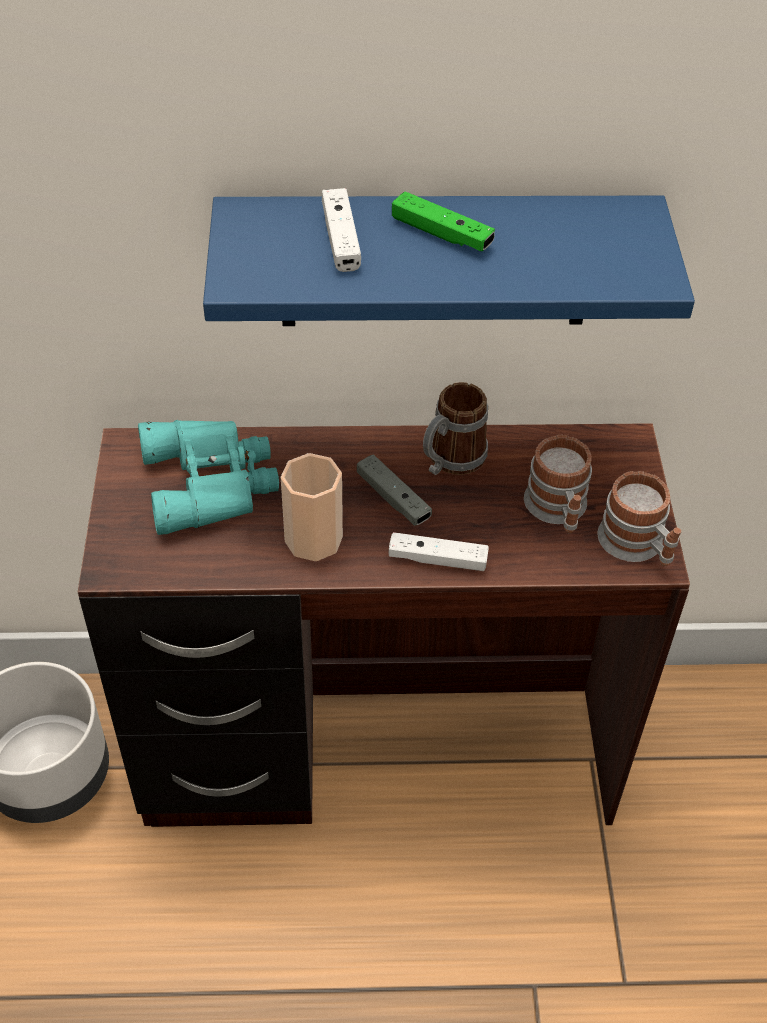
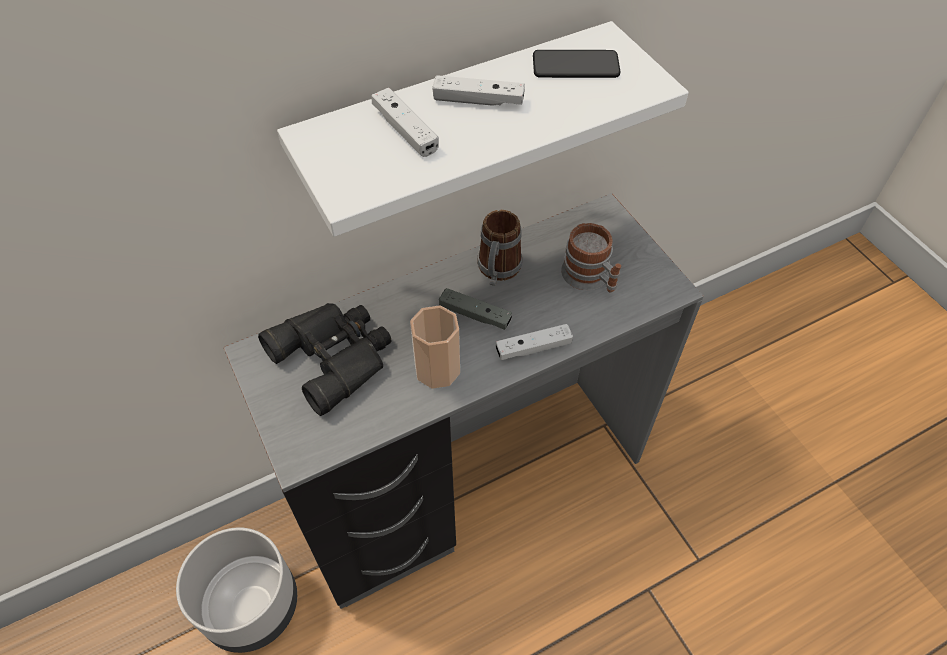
camera: 25 degrees left, 5 degrees up
(212, 481) = (335, 355): turquoise binoculars -> black binoculars
(378, 757) = (473, 485): brown desk -> grey desk
(436, 261) = (456, 125): blue shelf -> white shelf
(441, 234) = (478, 100): green game controller -> white game controller
(580, 231) = (575, 66): none -> phone
(637, 546) = (656, 283): mug -> none

